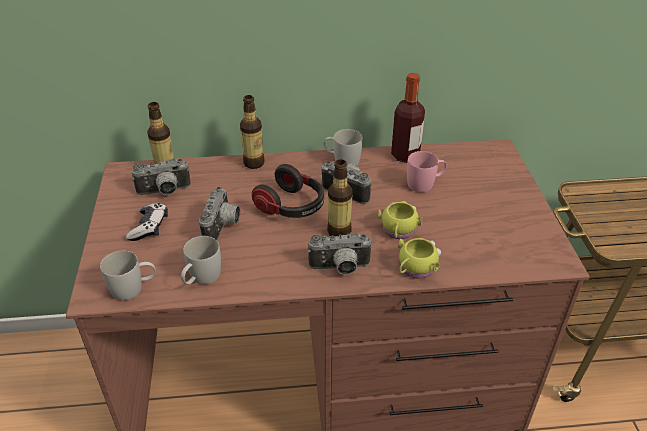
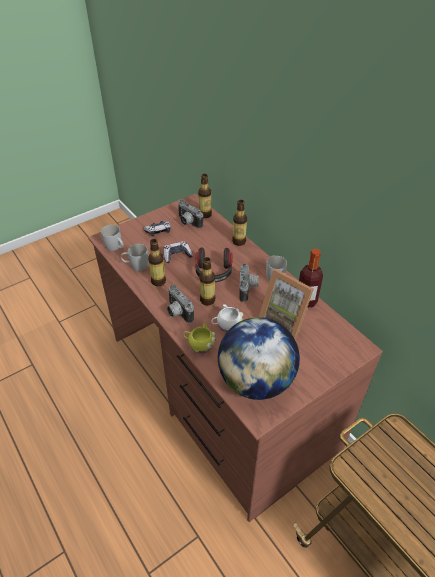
camera: 60 degrees right, 5 degrees up
(223, 227) = (177, 255): camera -> game controller
(260, 266) = (158, 281): none -> bottle
(398, 231) = (227, 325): yellow mug -> white mug
(425, 184) = (284, 321): pink mug -> picture frame
(504, 242) = (256, 381): none -> globe

